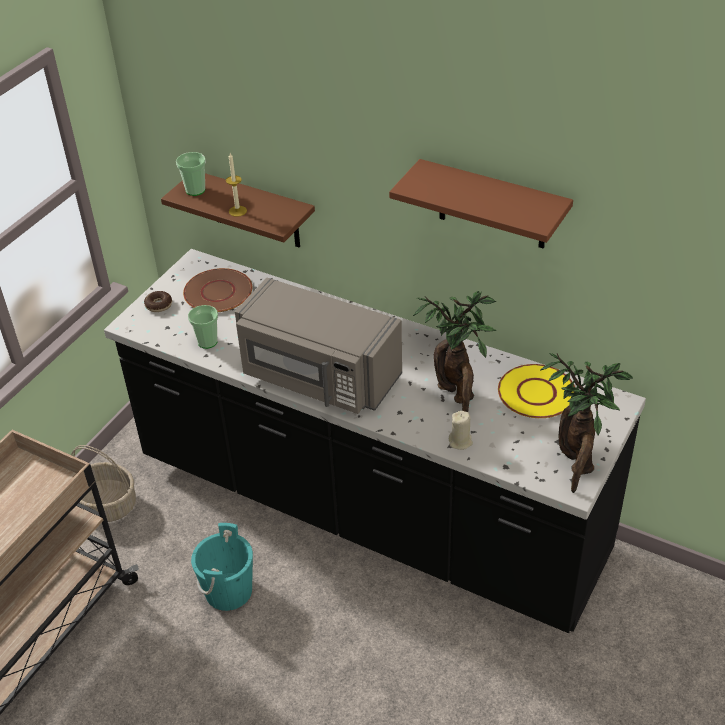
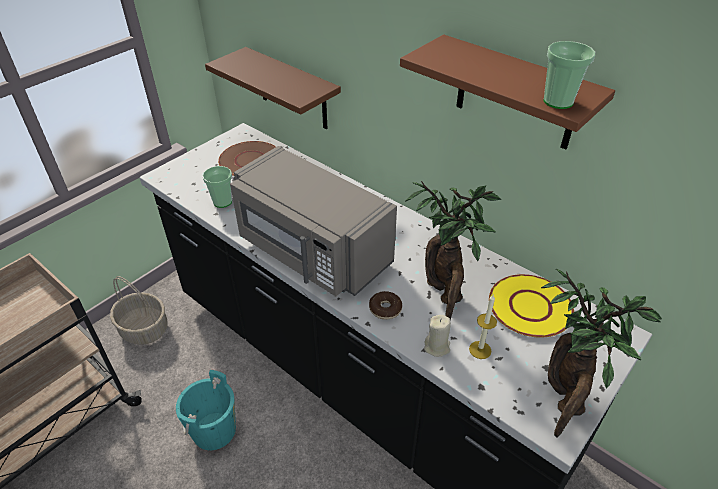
camera: 10 degrees right, 0 degrees up
(158, 305) = (195, 164): donut -> donut (385, 309)
(195, 190) = (238, 61): cup -> cup (558, 101)
(237, 211) = (267, 82): candle -> candle (480, 350)

